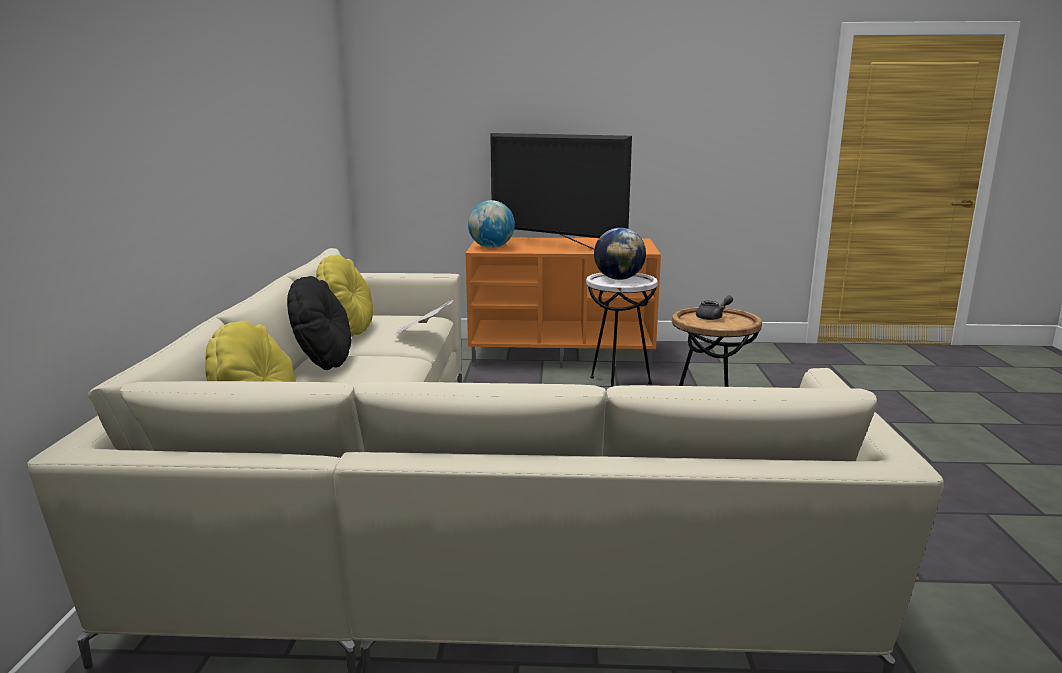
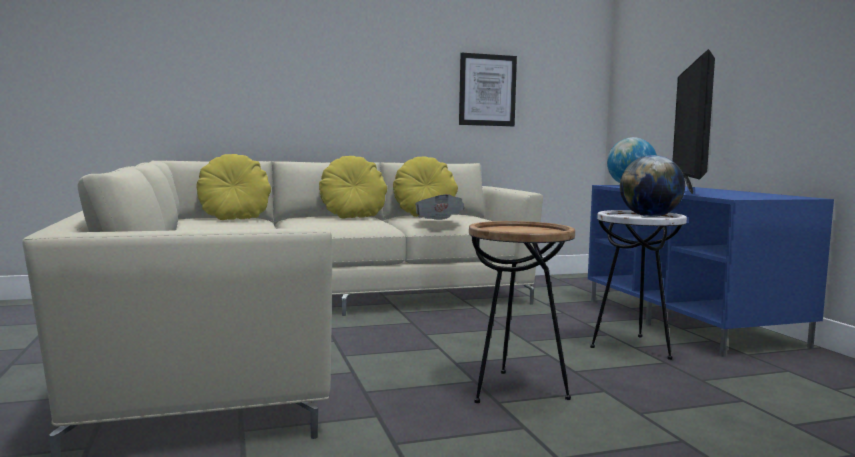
camera: 70 degrees right, 10 degrees down
(298, 148) = (487, 90): none -> picture
(324, 364) = (353, 217): black pillow -> yellow pillow
(562, 353) = (690, 322): orange tv stand -> blue tv stand
(713, 317) = (532, 230): grey teapot -> none

